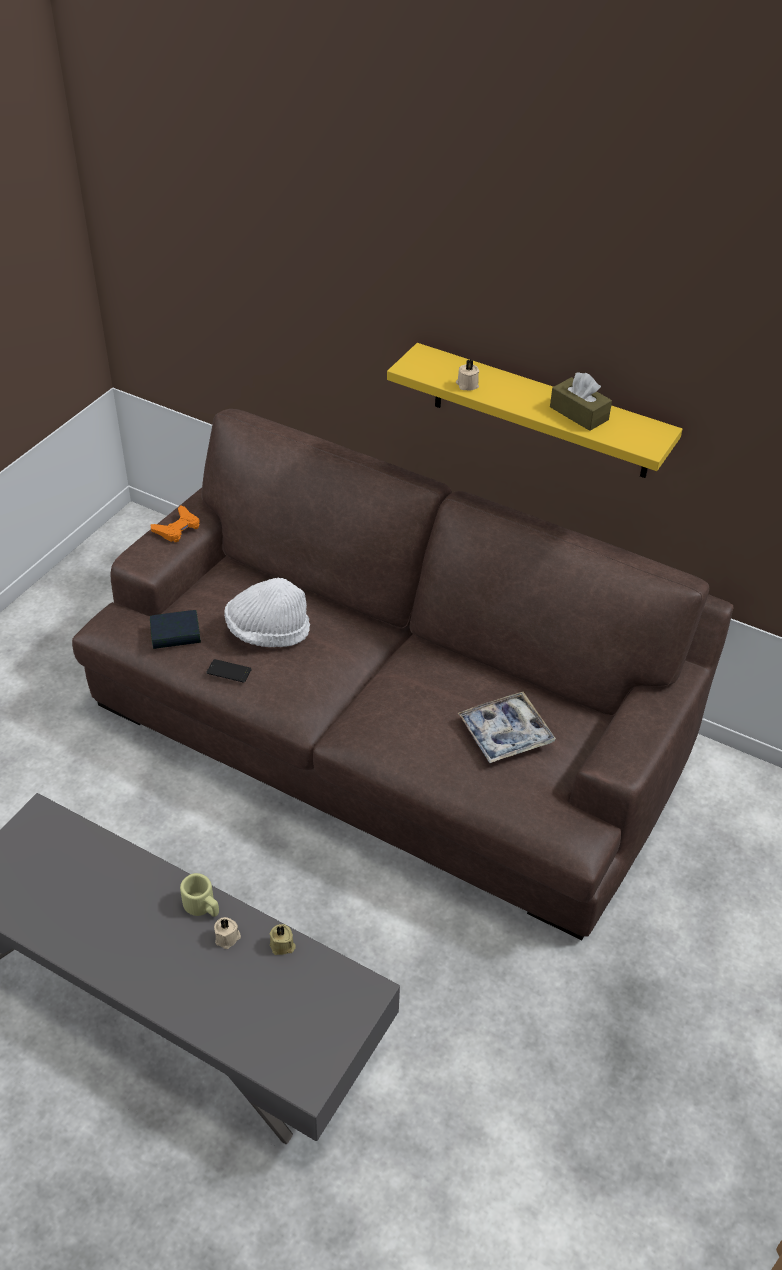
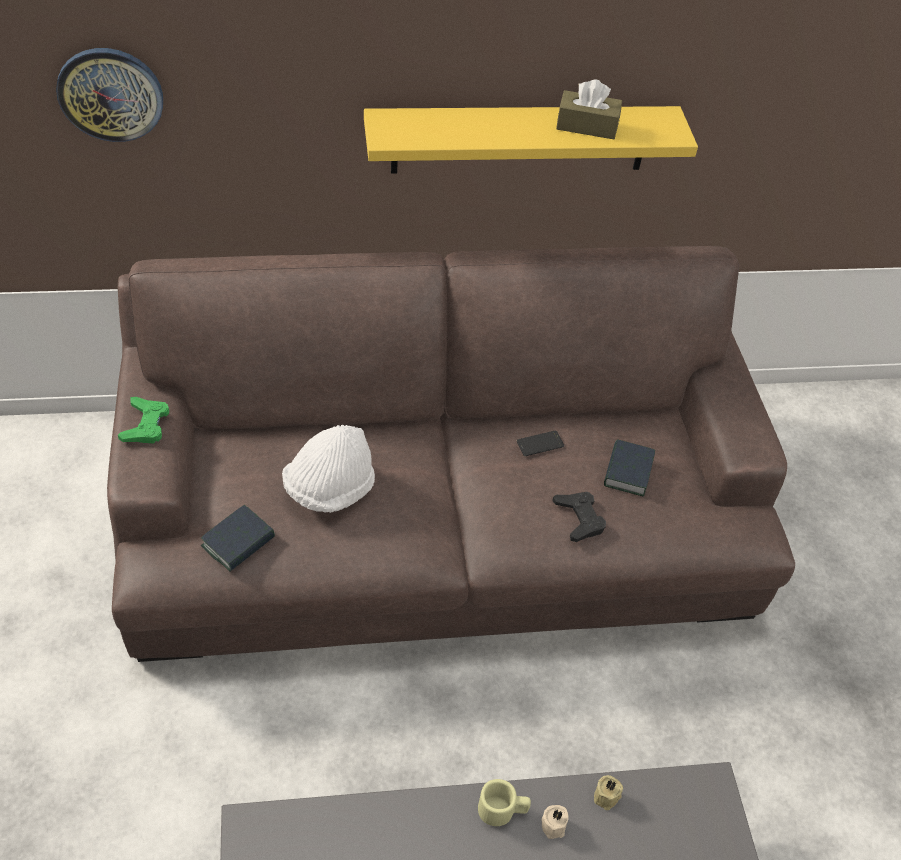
camera: 40 degrees left, 5 degrees up
(177, 528) = (146, 424): orange game controller -> green game controller
(229, 671) = (331, 552): phone -> phone (540, 444)
(244, 273) = (110, 94): none -> wall clock
(430, 744) = (579, 518): none -> black game controller
(467, 385) = (460, 136): beige candle -> none
(505, 733) = (628, 472): tray -> book

